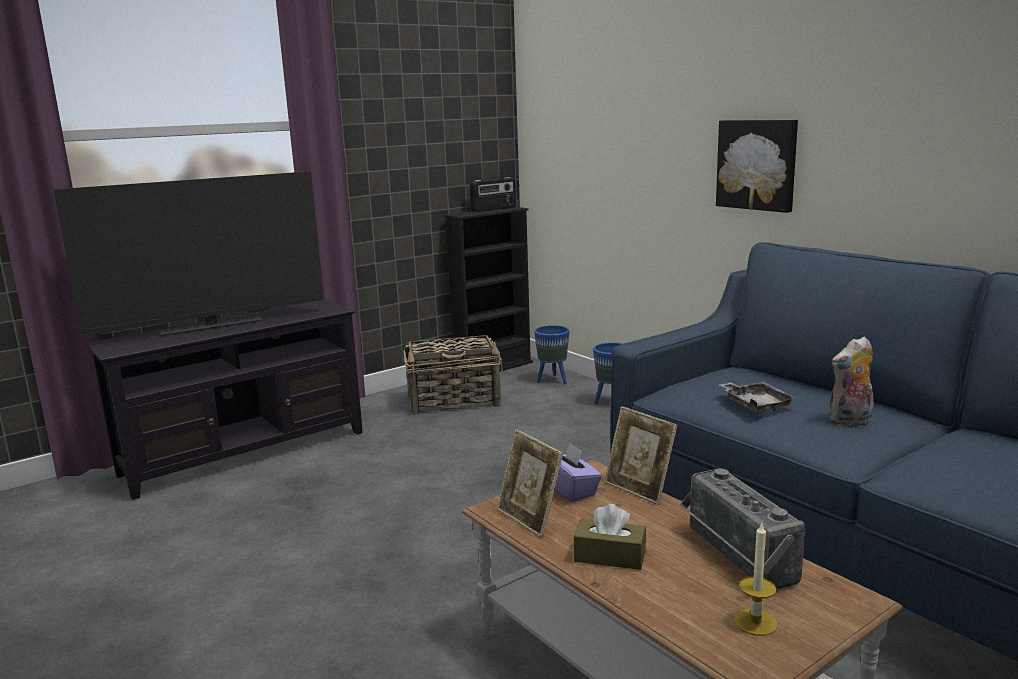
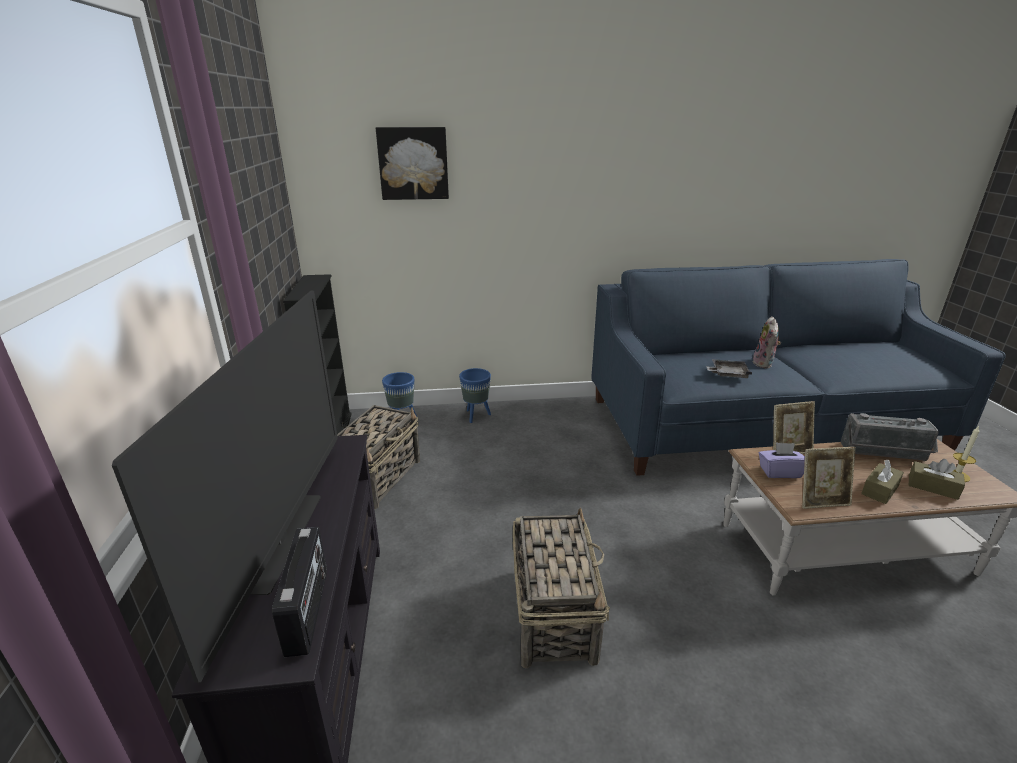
camera: 60 degrees left, 10 degrees up
(351, 516) = (553, 612): none -> basket
(494, 209) = (306, 282): radio -> radio (309, 611)
(678, 599) = (932, 487): none -> brown tissue box
(757, 164) = (584, 215): picture -> picture (413, 163)

